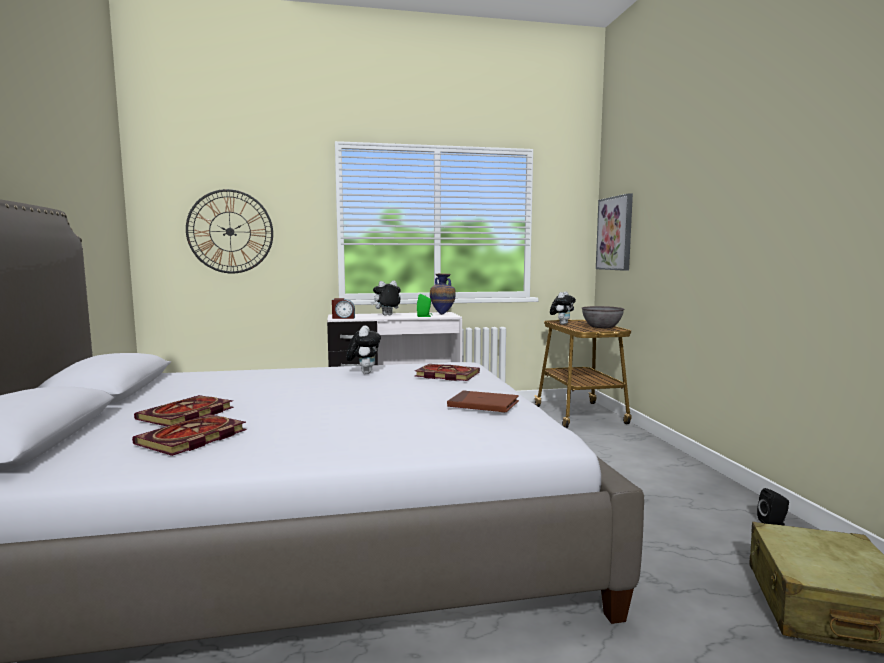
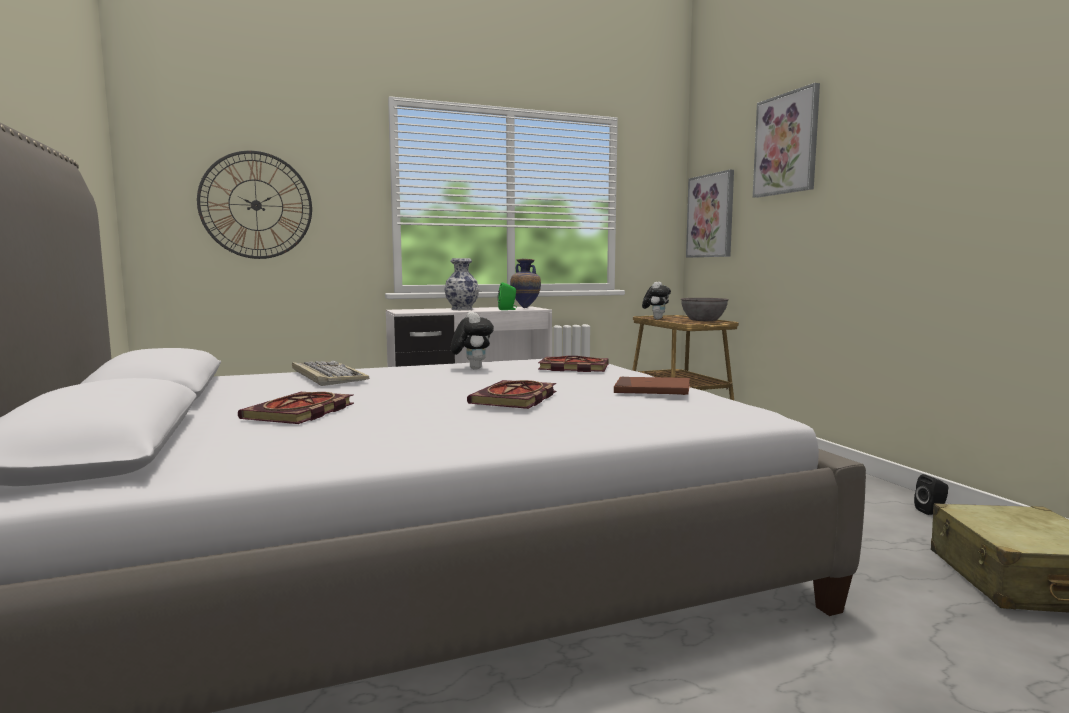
camera: 10 degrees left, 0 degrees up
(191, 439) = (340, 433): book -> book (515, 399)
(245, 377) = (327, 376): none -> keyboard
(343, 318) = (412, 312): alarm clock -> none
(387, 315) = (461, 309): plush toy -> vase
(672, 172) = (786, 144): none -> picture

